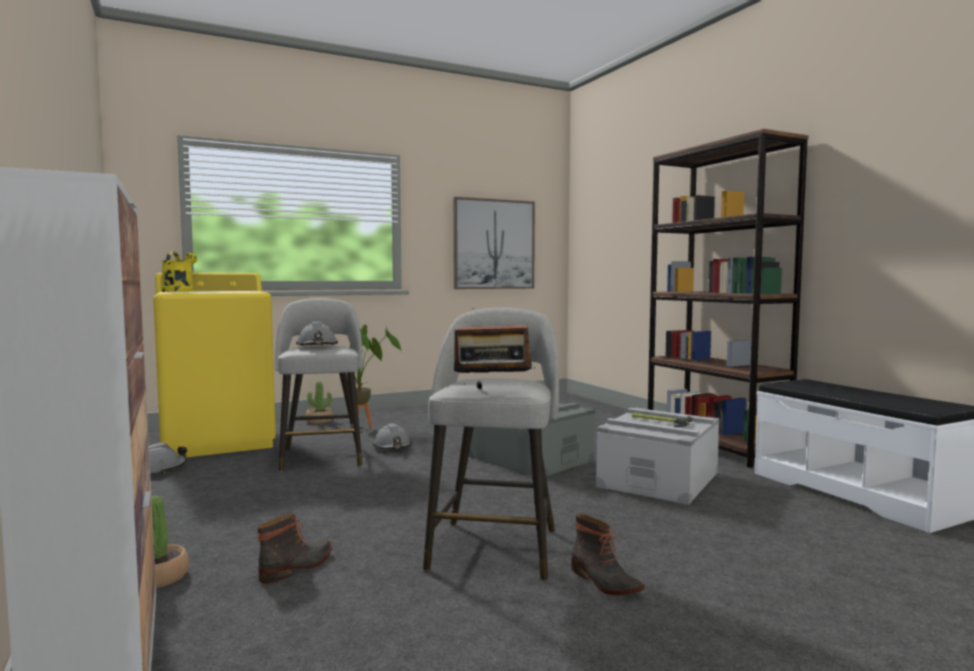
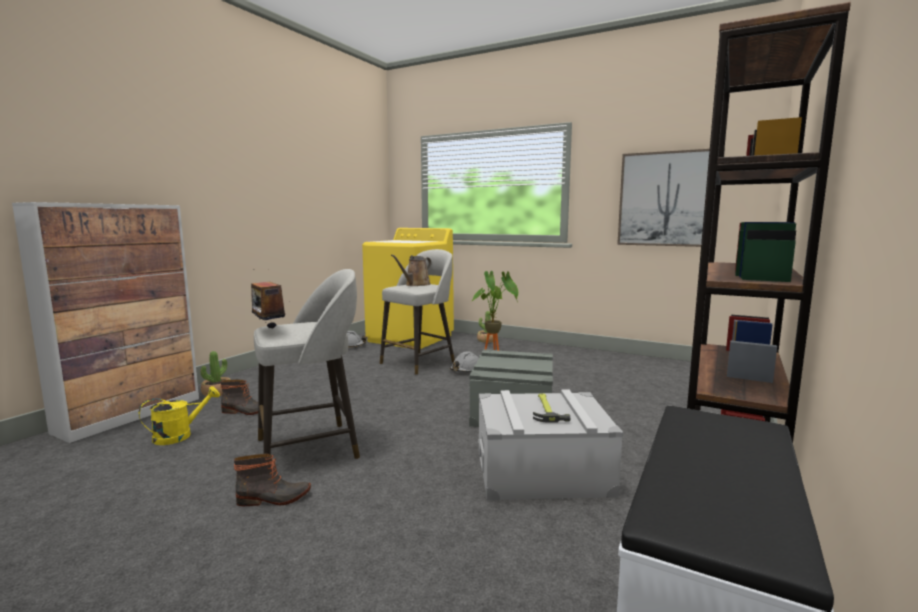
camera: 55 degrees right, 5 degrees up
(180, 291) = (395, 240): yellow watering can -> yellow watering can (179, 435)
(317, 347) = (416, 285): grey hard hat -> brown watering can
(604, 582) = (274, 499): boot -> boot turned 120 degrees counterclockwise

